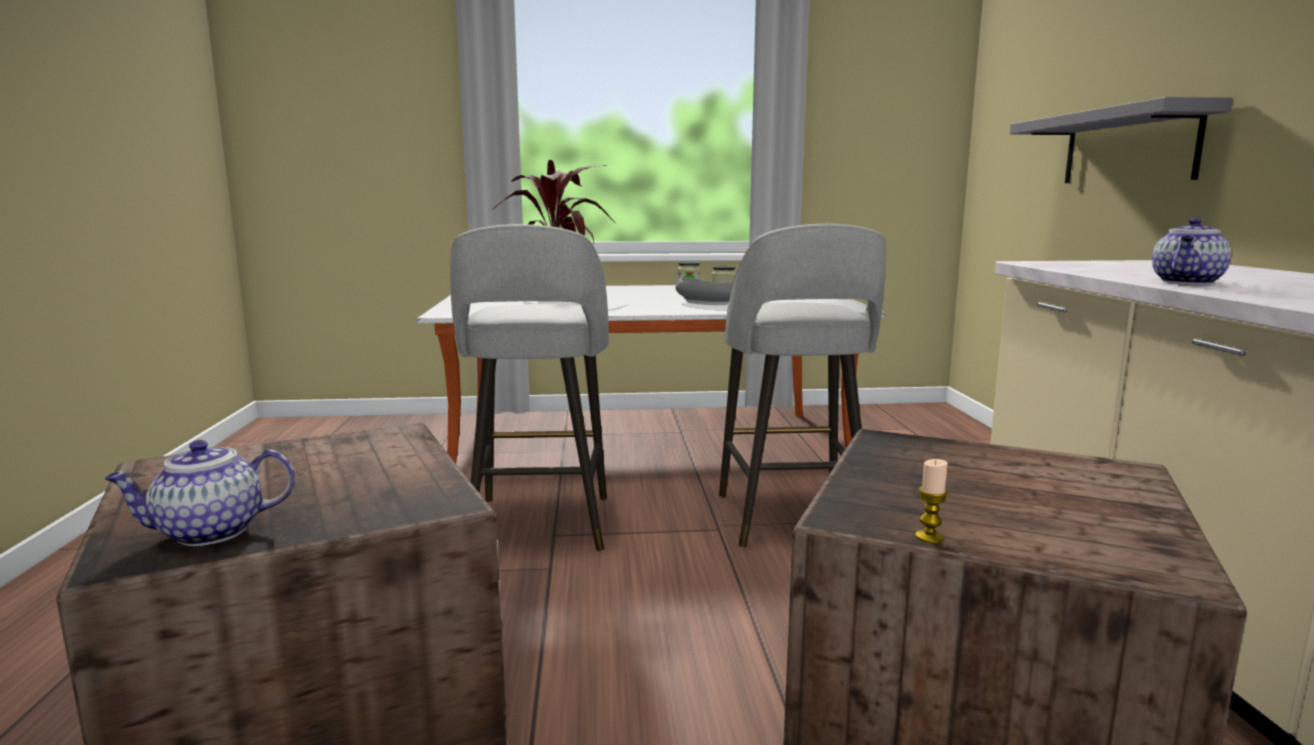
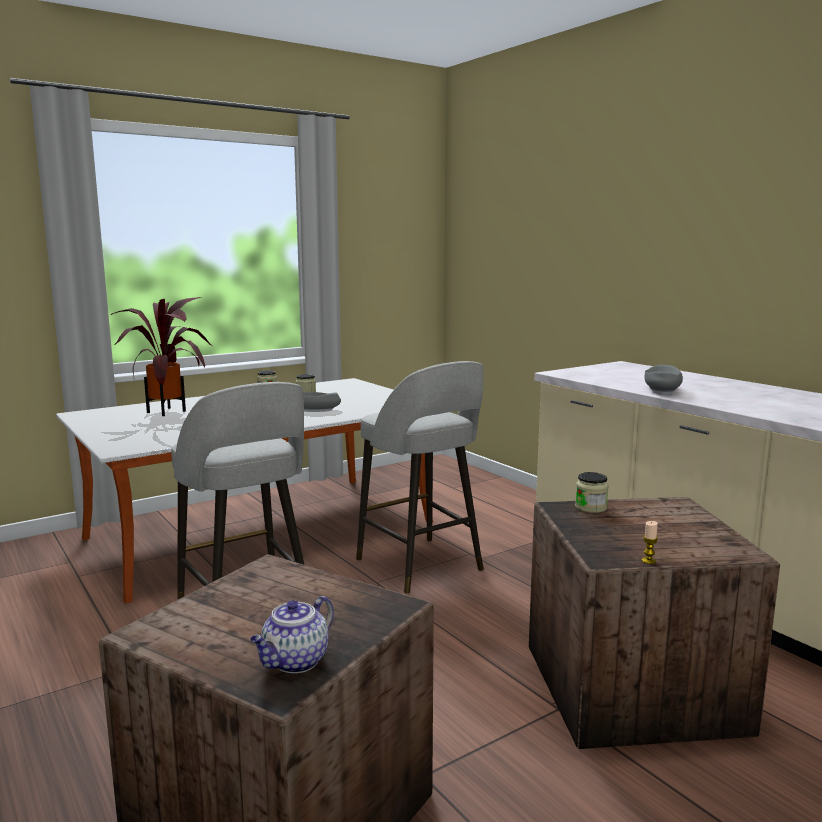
camera: 30 degrees left, 0 degrees up
(940, 448) = (590, 507): none -> jar
(1128, 147) = (574, 287): grey shelf -> none
(1187, 282) = (662, 390): teapot -> grey bowl

